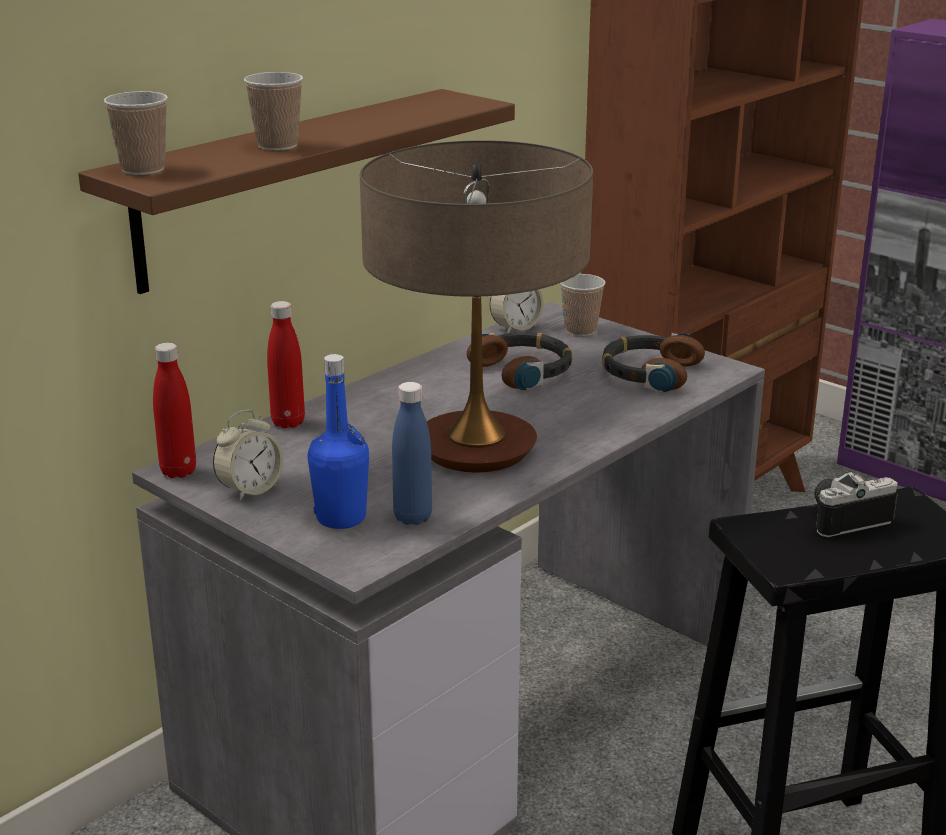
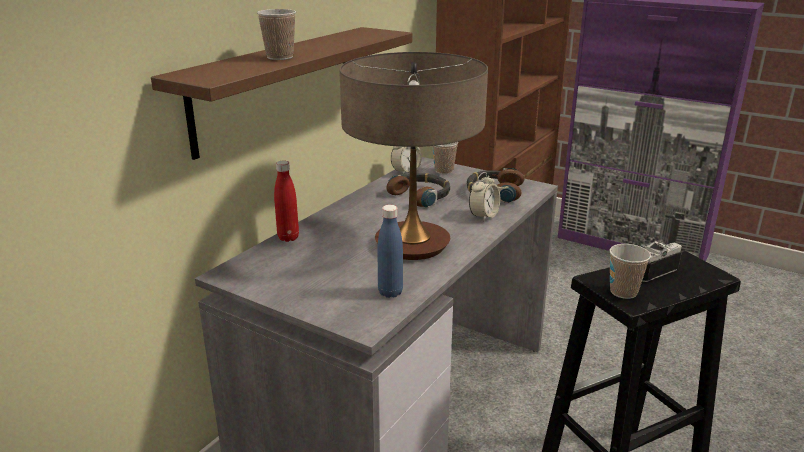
camera: 10 degrees left, 0 degrees up
(143, 169) = (196, 73): cup -> cup (623, 292)
(178, 471) = (226, 275): red bottle -> none
(250, 490) = (278, 283): alarm clock -> alarm clock (483, 216)
(341, 518) = (344, 297): blue bottle -> none

